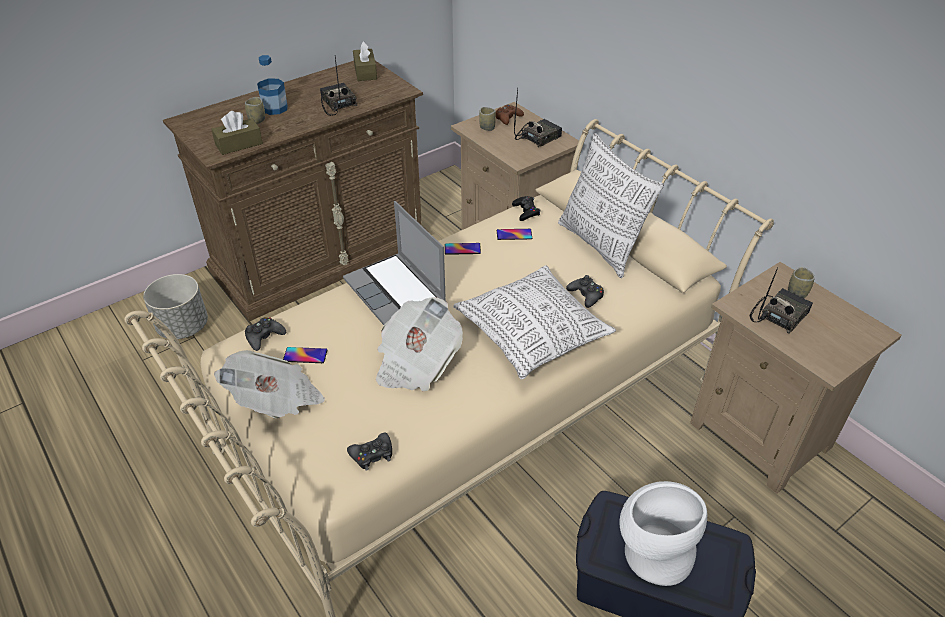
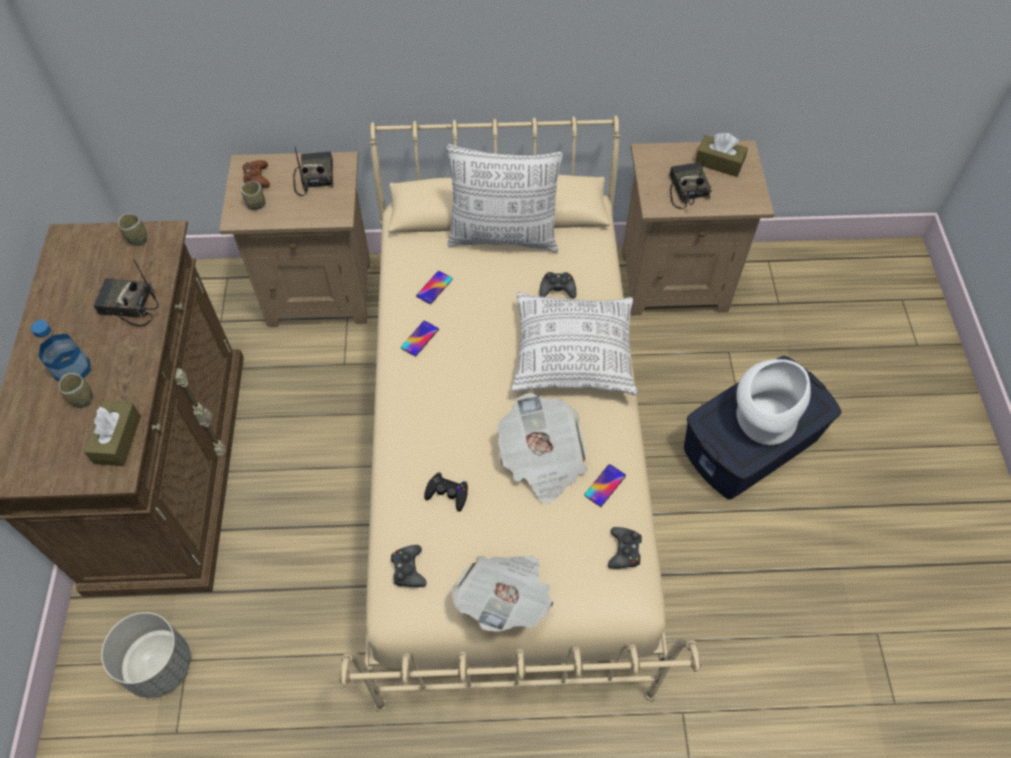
camera: 55 degrees left, 15 degrees up
(305, 355) = (463, 545): phone -> phone (605, 485)
(365, 72) = (85, 246): brown tissue box -> brown tissue box (719, 163)
(396, 292) = (436, 425): laptop -> none
(526, 211) = (408, 258): black game controller -> black game controller (447, 493)
(797, 293) = (672, 161): cup -> cup (137, 239)

